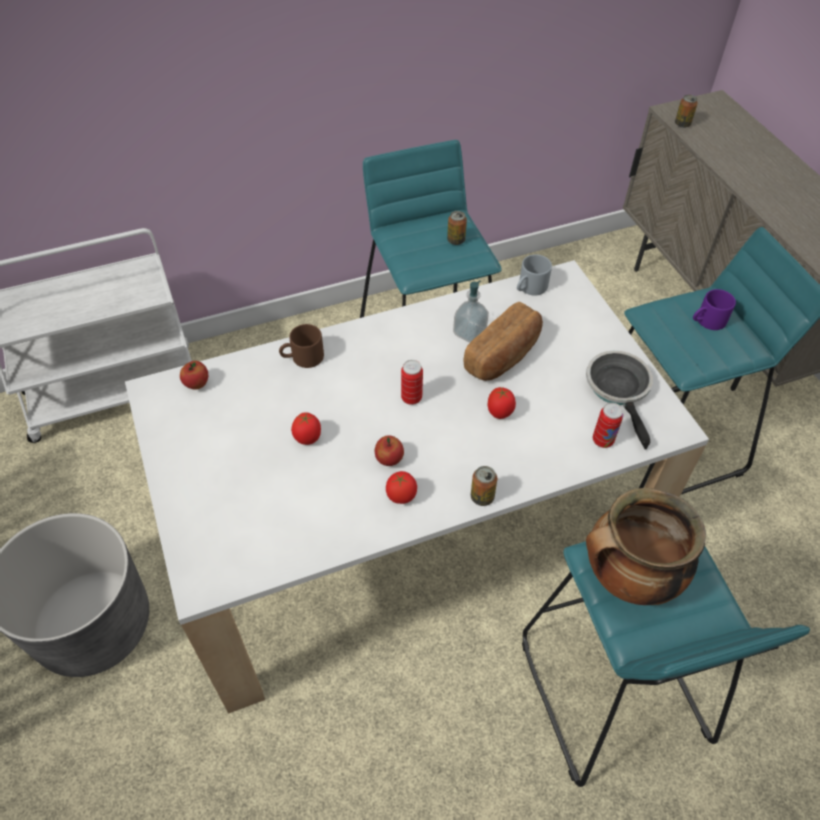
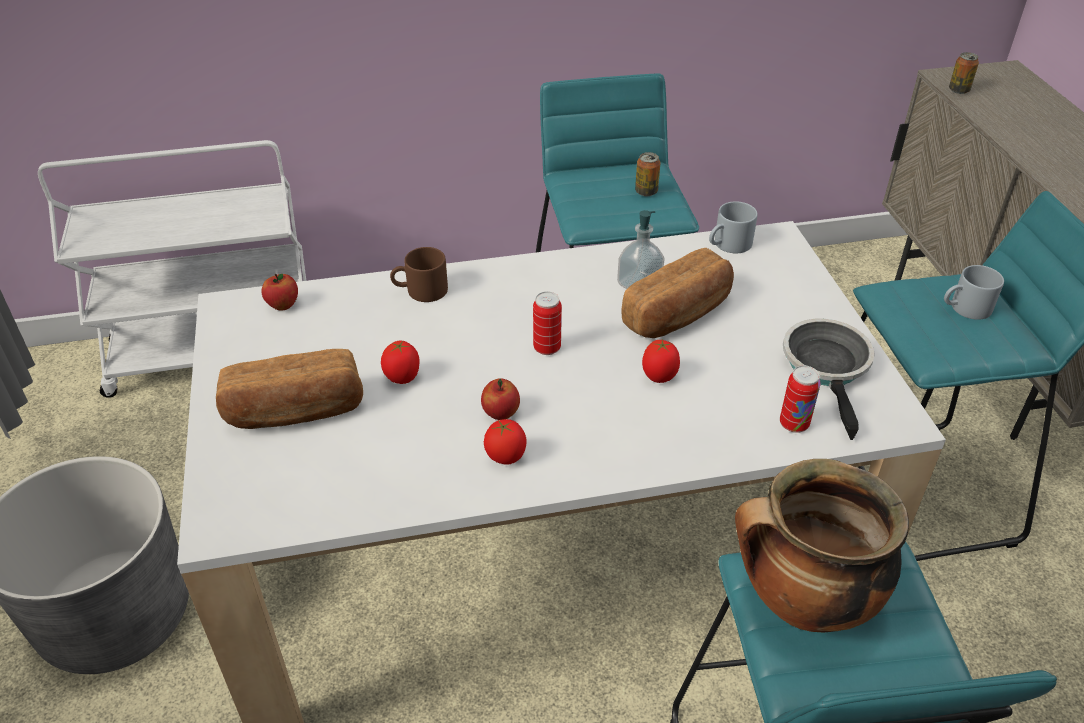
camera: 10 degrees right, 10 degrees down
(232, 478) = (295, 411): none -> bread
(482, 497) = (614, 471): can -> none
(707, 321) = (965, 308): purple mug -> grey mug

